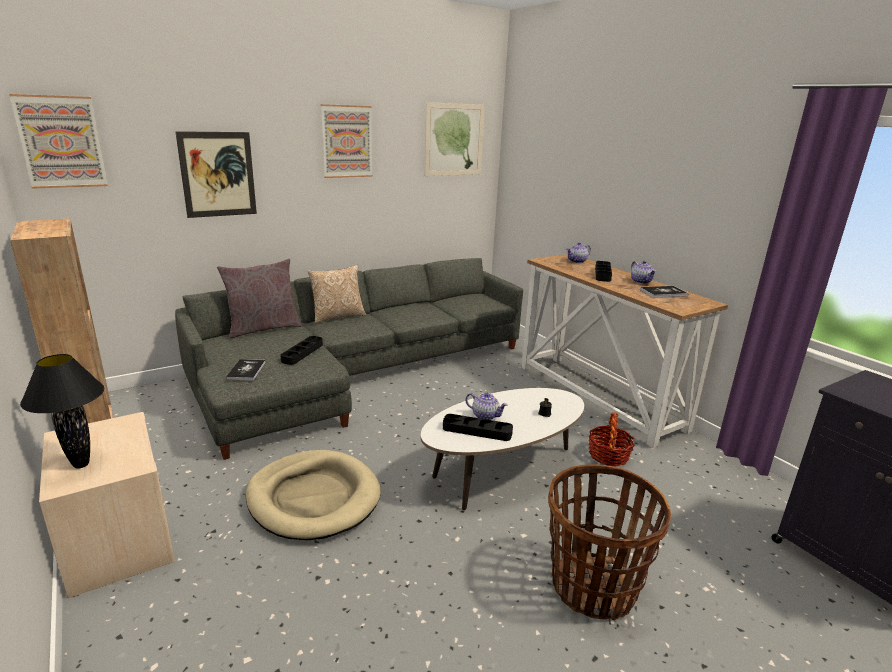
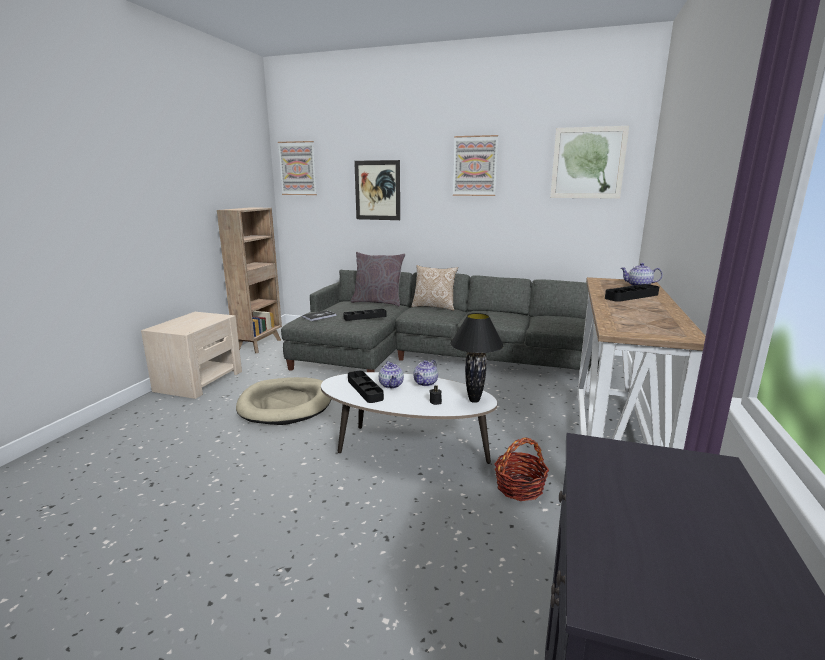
camera: 50 degrees right, 5 degrees down
(81, 465) = (175, 324): black table lamp -> black table lamp (474, 400)
(592, 587) = (313, 544): basket -> none
(641, 281) = (659, 308): teapot -> teapot (426, 383)
(663, 293) = (652, 319): book -> none

